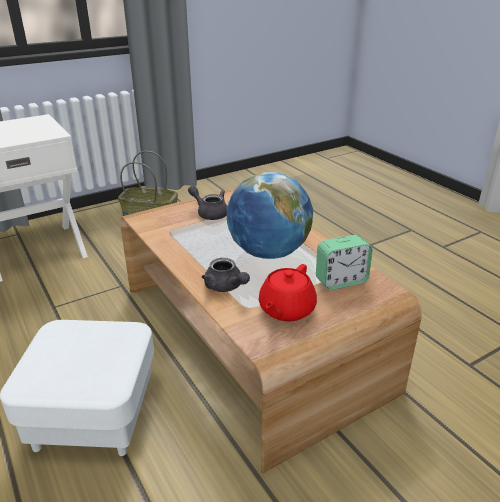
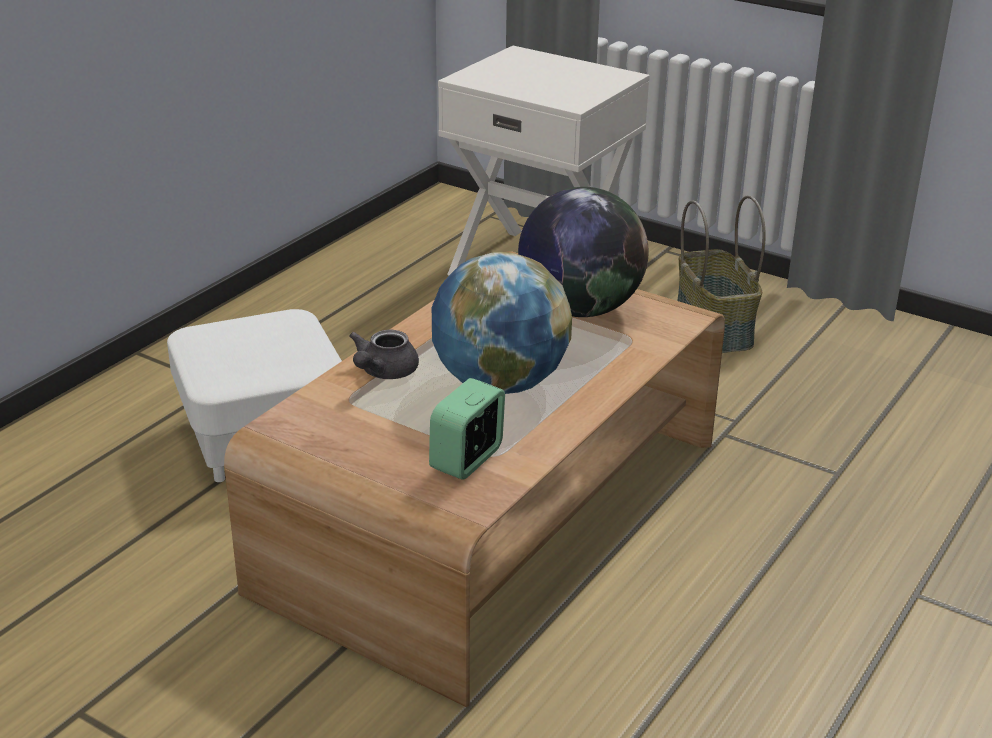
camera: 65 degrees right, 0 degrees up
(210, 213) = (580, 309): grey teapot -> globe
(286, 310) = (360, 428): red teapot -> none
(341, 281) = (467, 459): alarm clock -> alarm clock turned 75 degrees clockwise

